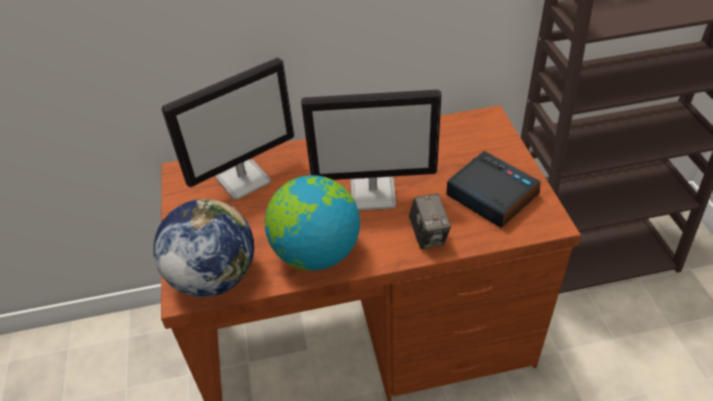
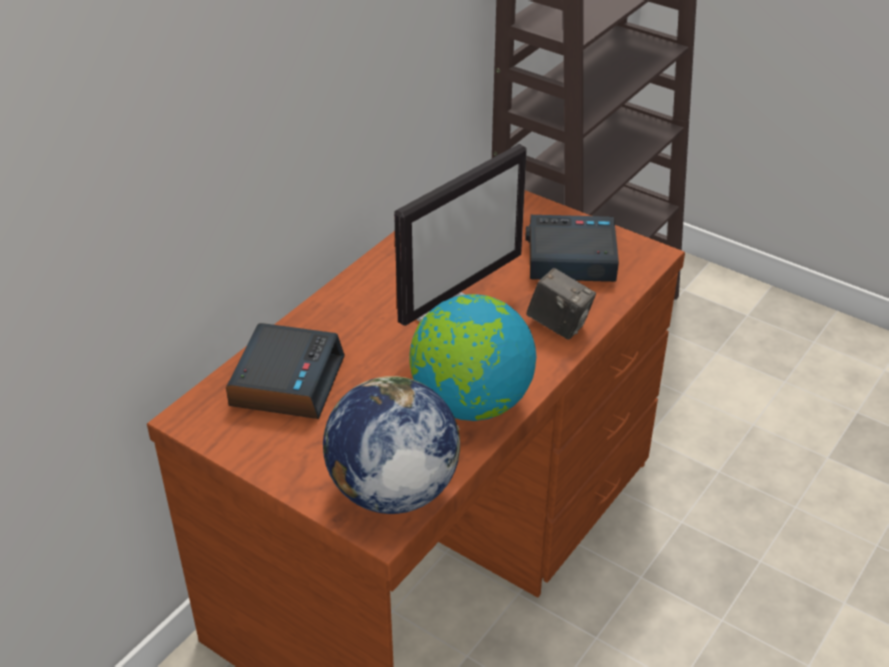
camera: 45 degrees left, 5 degrees down
(244, 179) = (286, 381): monitor -> alarm clock

